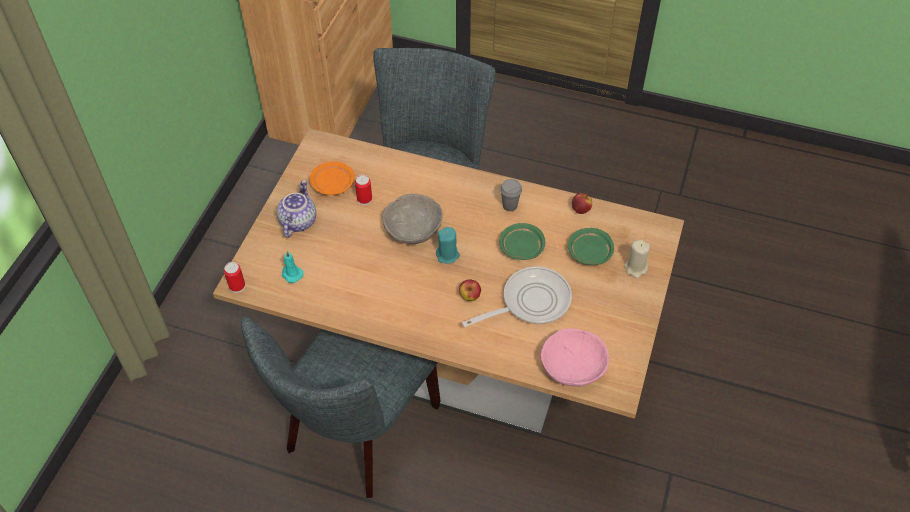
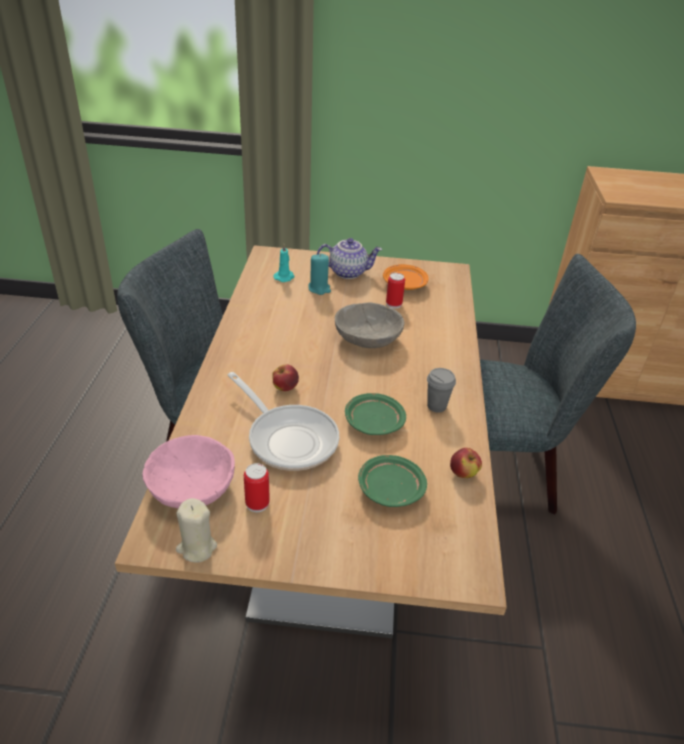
camera: 75 degrees right, 15 degrees down
(237, 286) = (263, 254): can -> can (257, 503)
(447, 255) = (340, 365): turquoise candle -> turquoise candle (319, 289)
(635, 268) = (379, 545): beige candle -> beige candle (196, 547)

